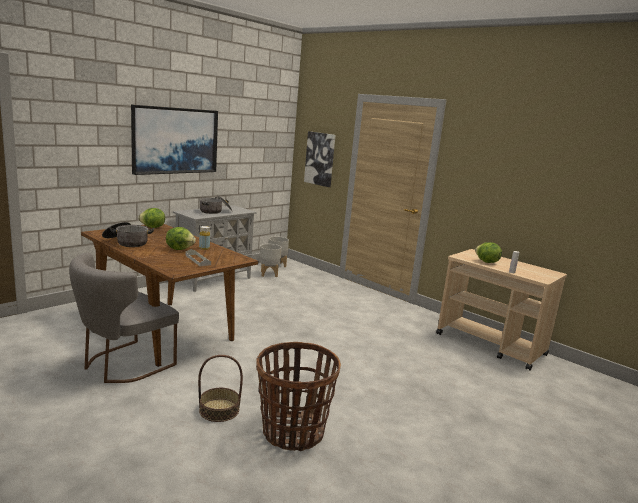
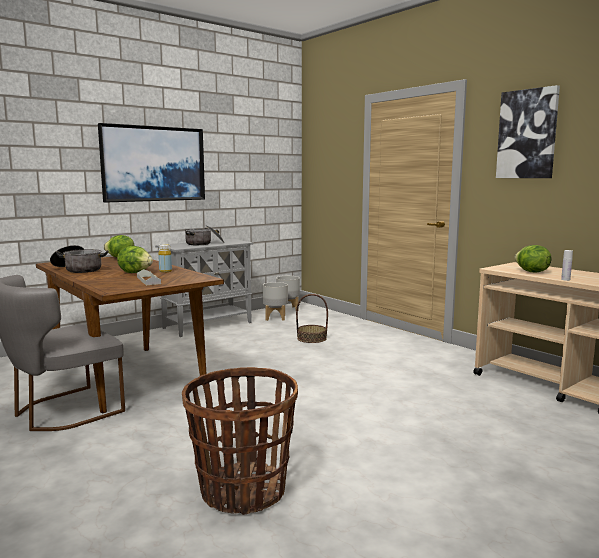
camera: 10 degrees right, 5 degrees down
(219, 410) = (155, 462): basket -> basket (311, 338)
(320, 159) = (330, 179): picture -> picture (527, 134)

